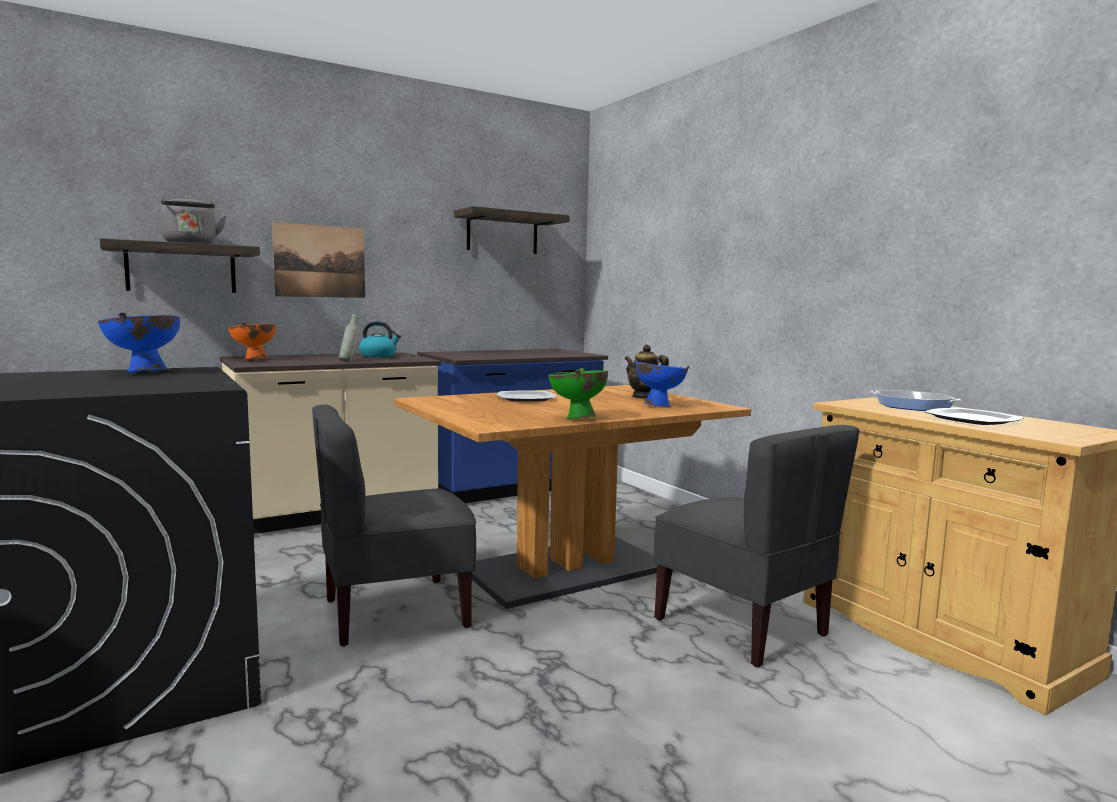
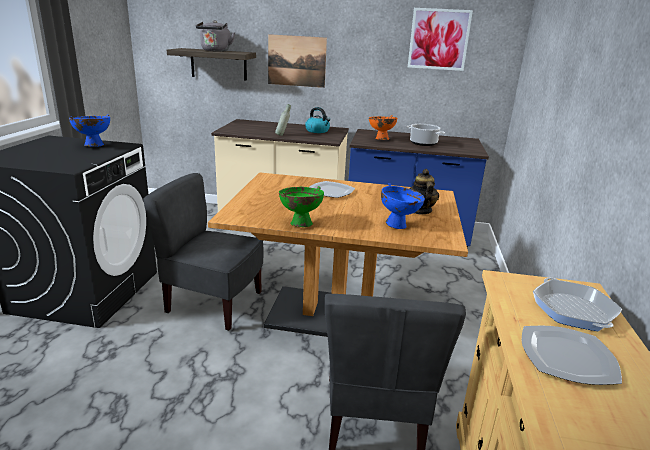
camera: 40 degrees right, 15 degrees up
(253, 359) = (240, 125): orange bowl -> orange bowl (380, 139)
(502, 233) = (439, 39): shelf -> picture
(525, 354) = (423, 143): none -> cooking pot

